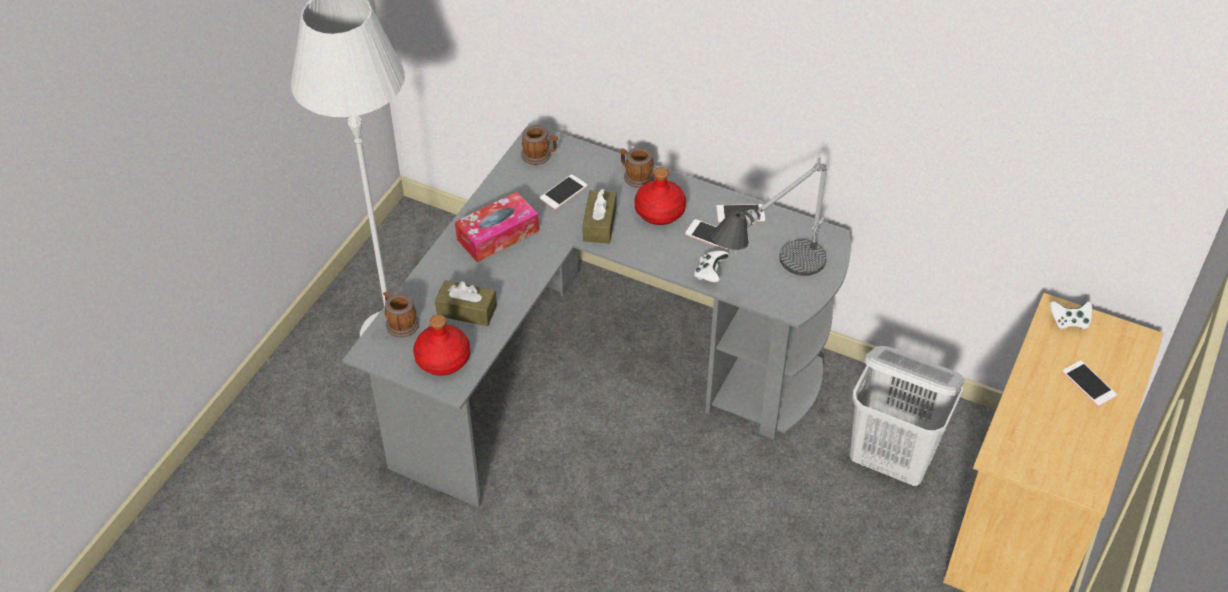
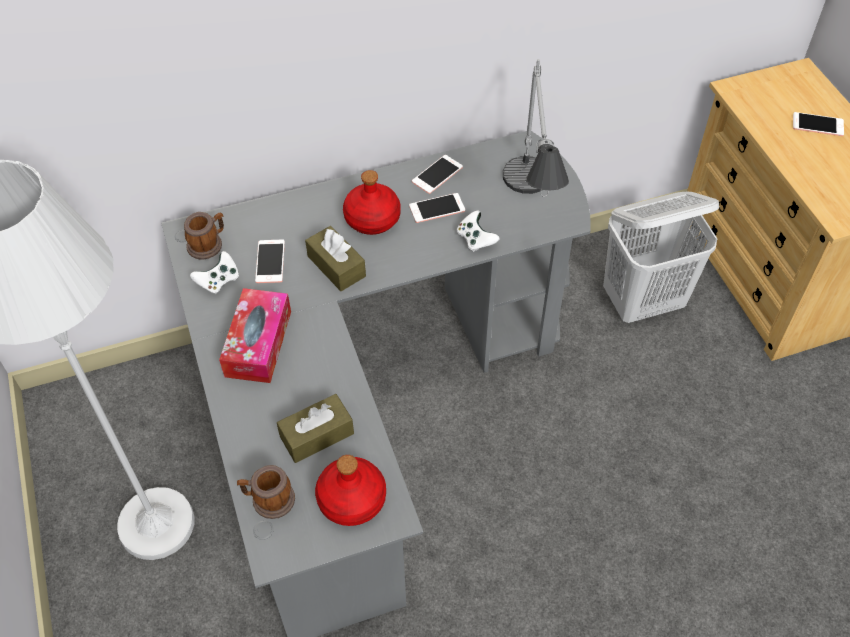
camera: 45 degrees left, 5 degrees up
(635, 176) = (315, 203): mug -> none
(1069, 322) = (751, 91): white game controller -> white game controller (218, 281)

